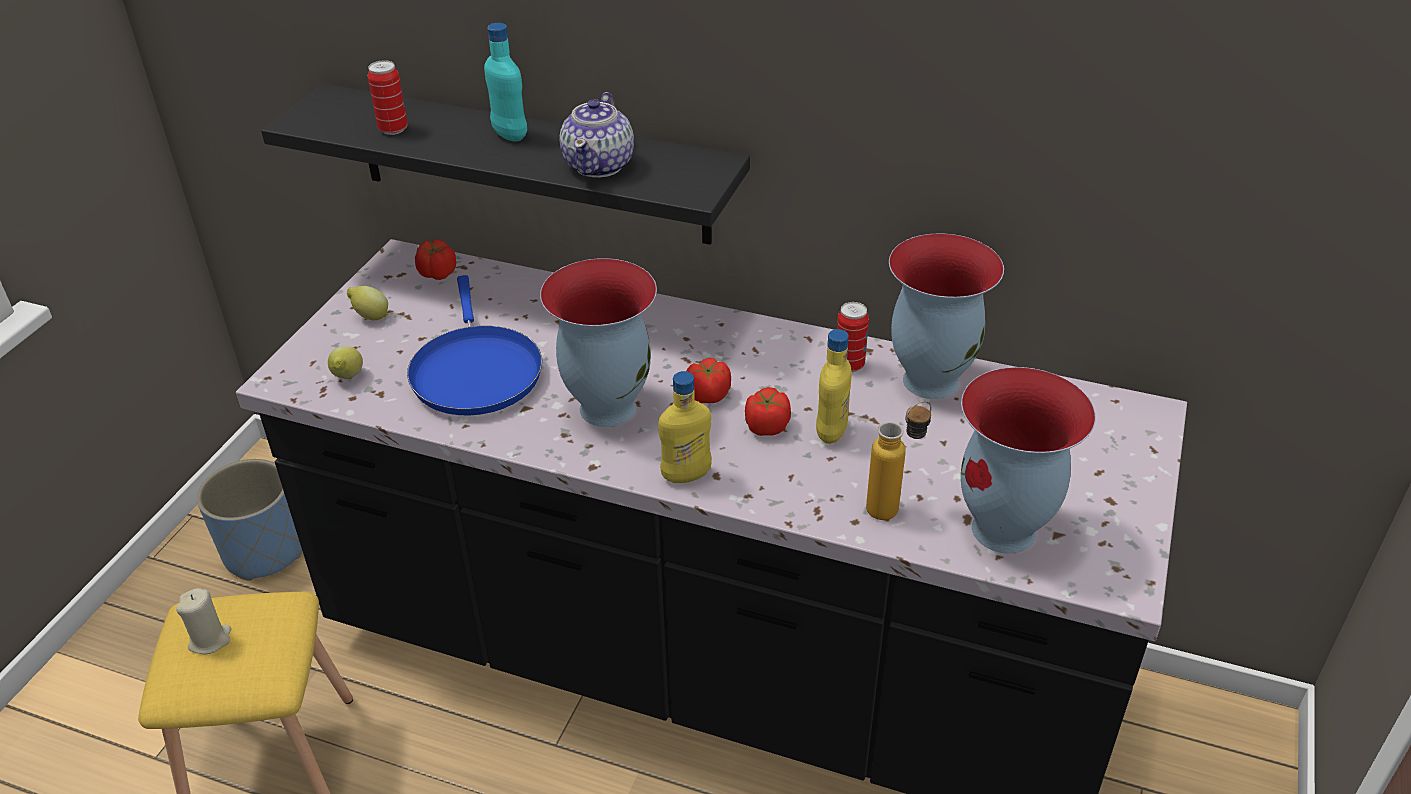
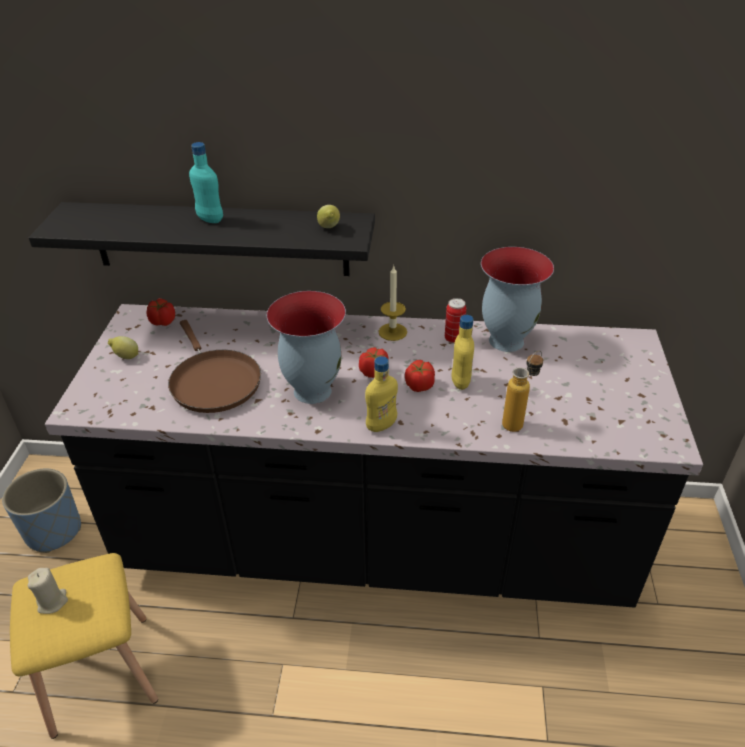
camera: 15 degrees left, 0 degrees up
(348, 378) = (125, 400): lemon -> lemon (329, 228)
(393, 129) = (126, 225): can -> none
(475, 371) = (213, 381): blue frying pan -> brown frying pan
(599, 165) = (280, 231): teapot -> none
(760, 339) = (392, 332): none -> candle
(1005, 531) = (590, 424): vase -> none

